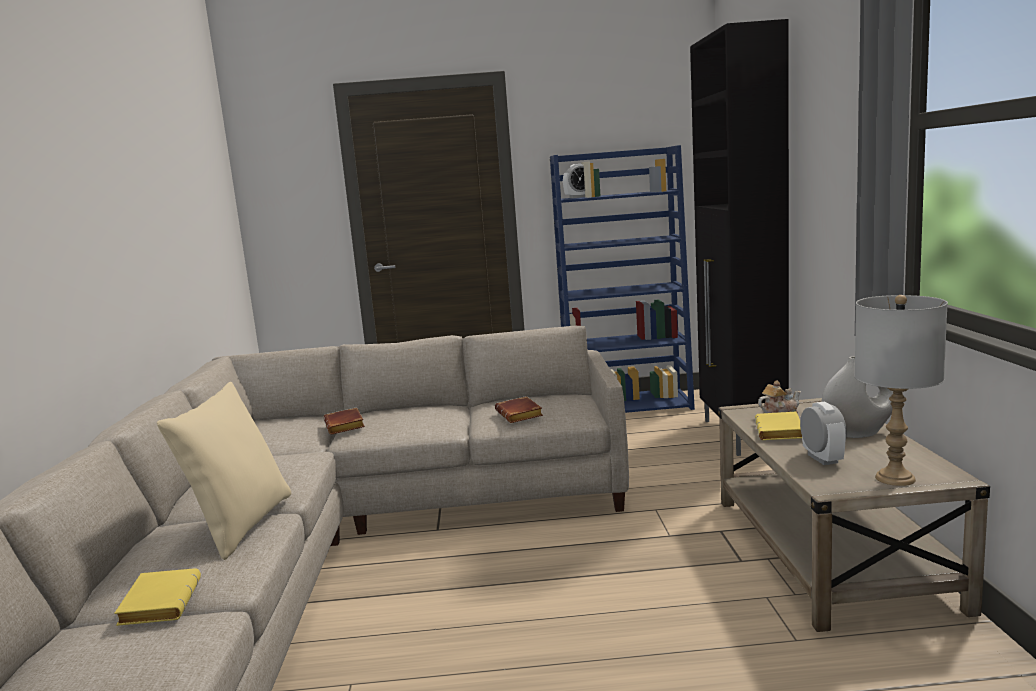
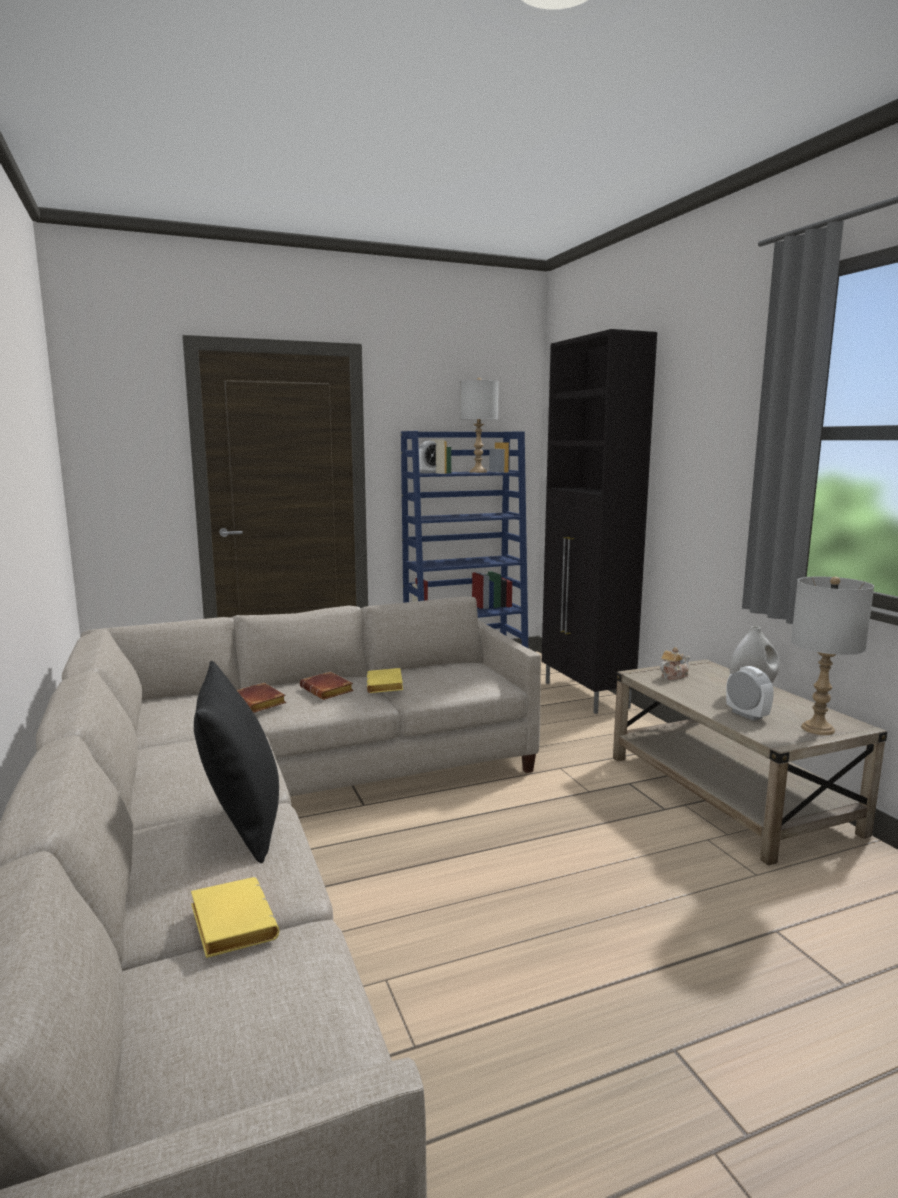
camera: 20 degrees left, 0 degrees up
(241, 526) = (242, 822): beige pillow -> black pillow
(521, 415) = (441, 684): brown book -> brown book (328, 691)
(633, 193) = (478, 472): none -> grey table lamp
(781, 432) = (691, 693): yellow book -> yellow book (386, 686)

